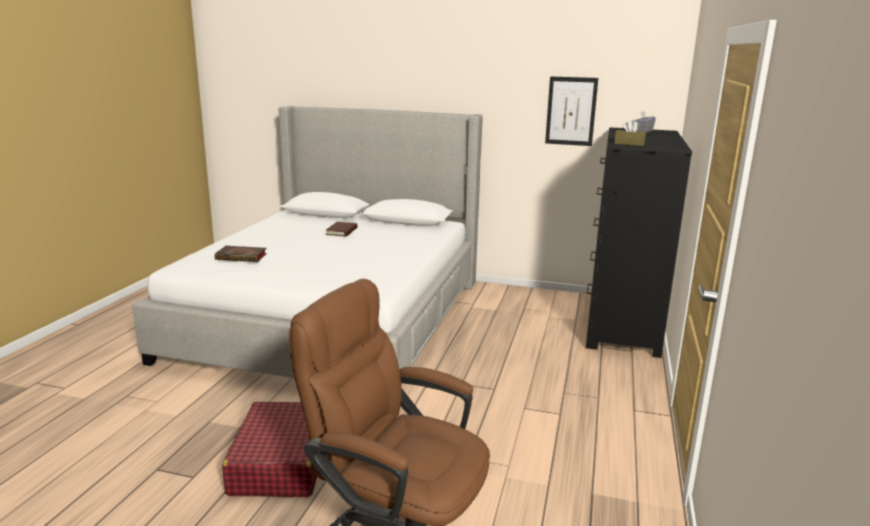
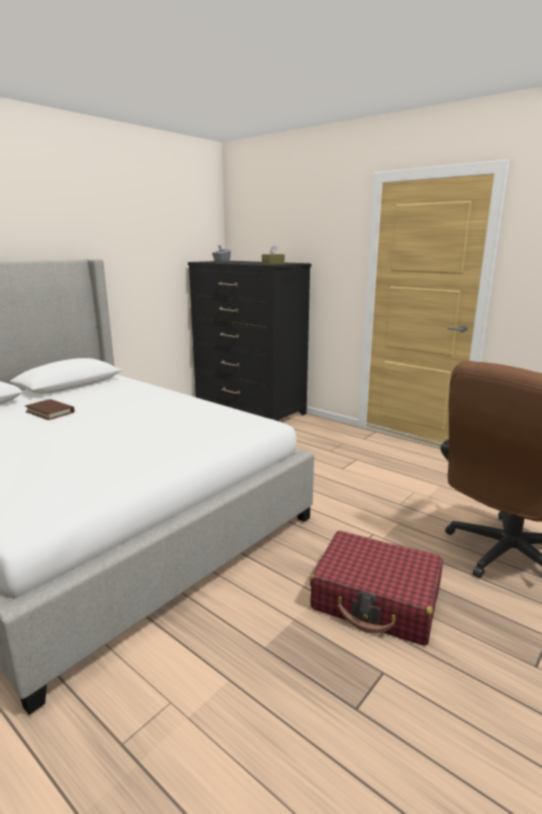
camera: 65 degrees left, 0 degrees up
(242, 257) = (65, 468): book -> none
(571, 111) = (158, 250): picture -> none

